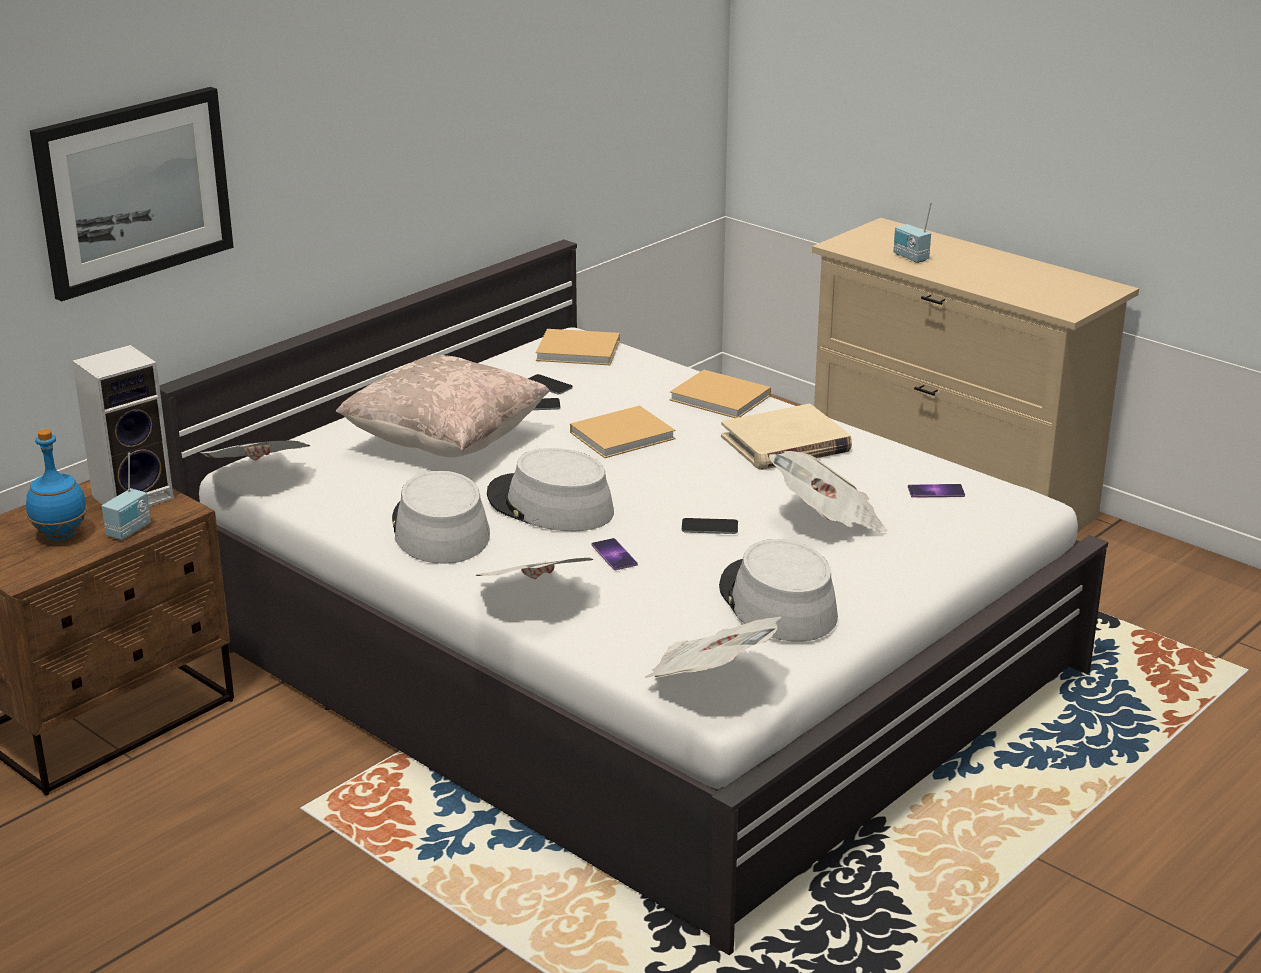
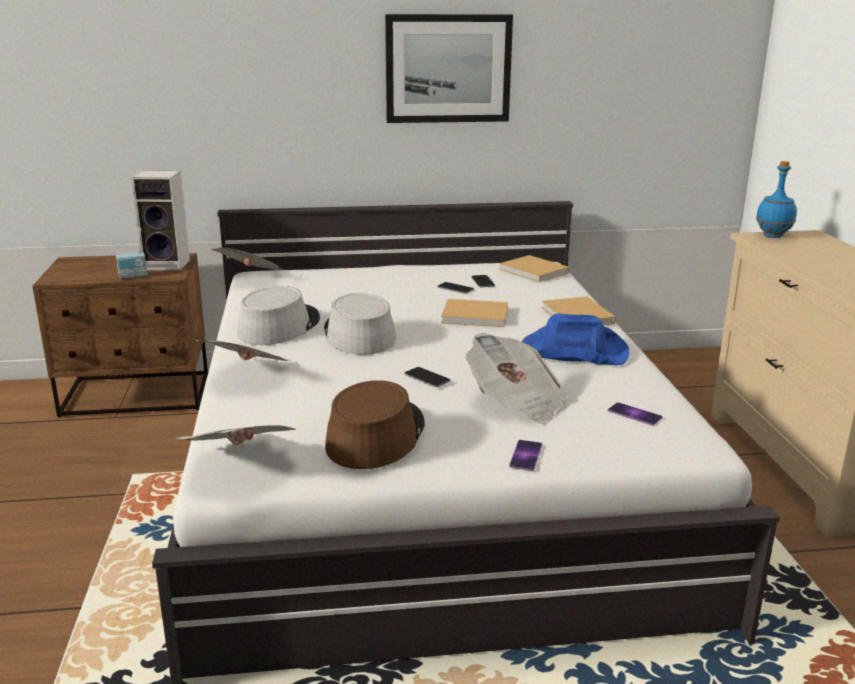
camera: 40 degrees right, 5 degrees down
(61, 535) = (106, 269): blue bottle -> blue bottle (773, 236)
(133, 191) = (216, 81): picture -> picture (448, 69)
(445, 443) = (370, 291): beige pillow -> none
(614, 555) = (337, 370): phone -> phone (526, 455)
(776, 602) = (375, 435): grey hat -> brown hat
(785, 444) = (572, 351): beige book -> blue hat
(910, 258) = (798, 252): radio -> none

